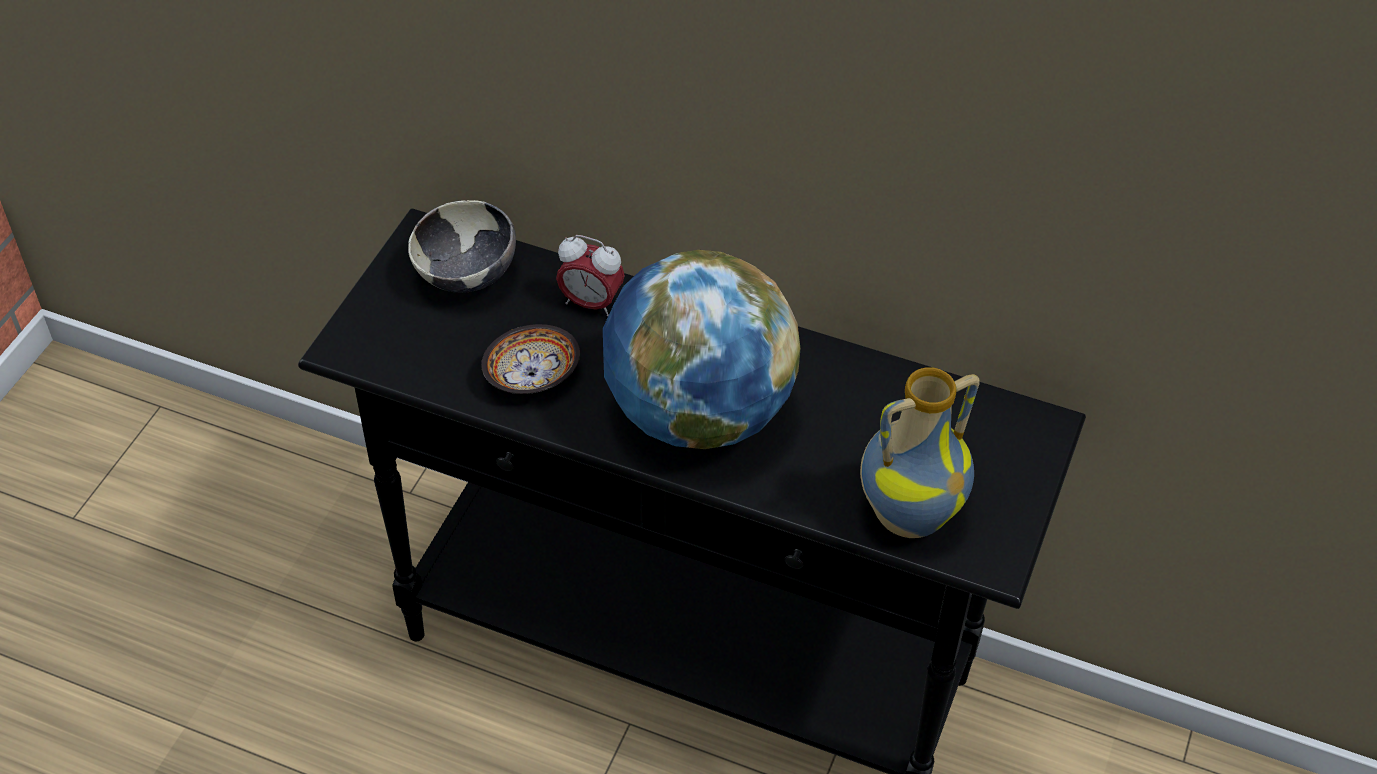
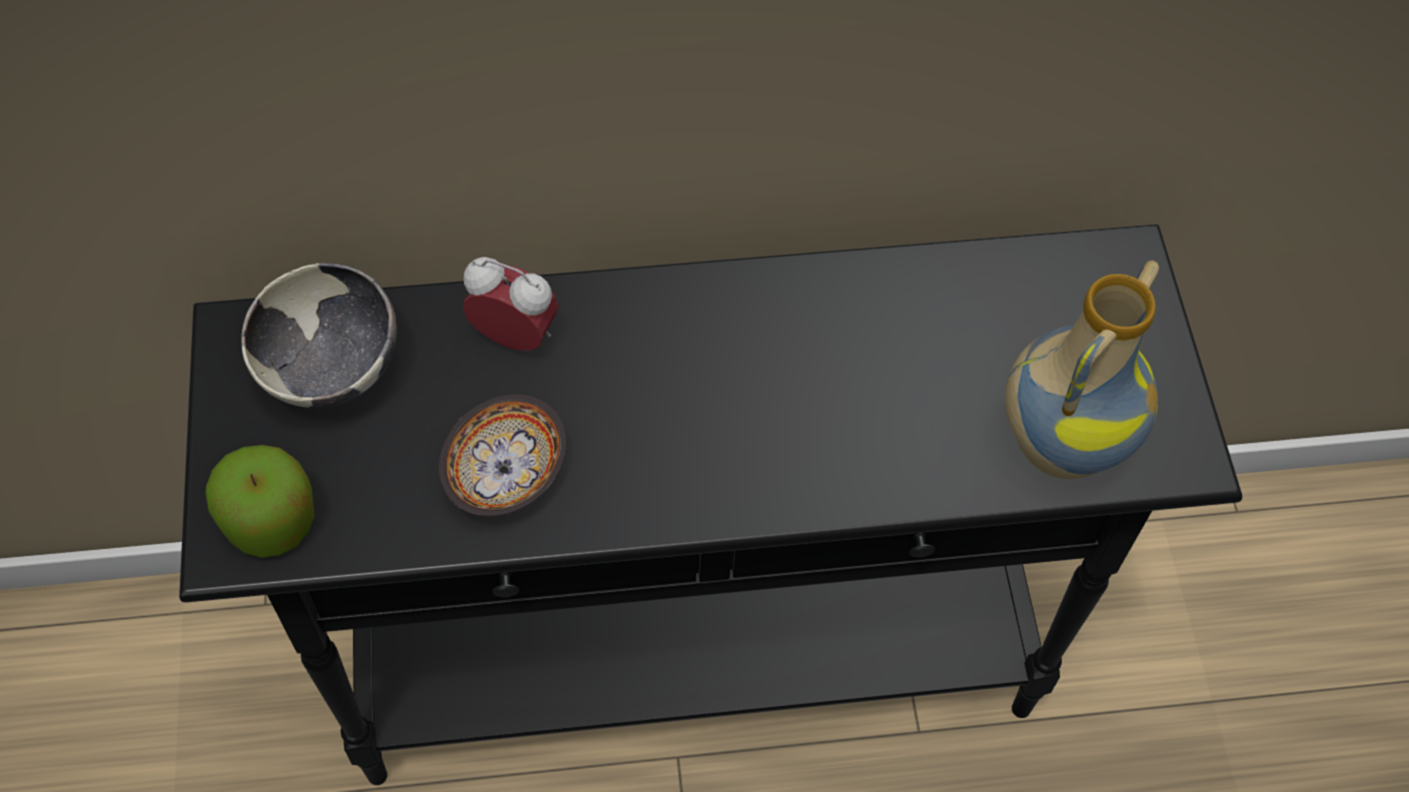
camera: 30 degrees left, 10 degrees up
(375, 343) = (271, 521): none -> apple
(591, 303) = (515, 336): alarm clock -> alarm clock turned 150 degrees counterclockwise
(697, 414) = (740, 427): globe -> none

